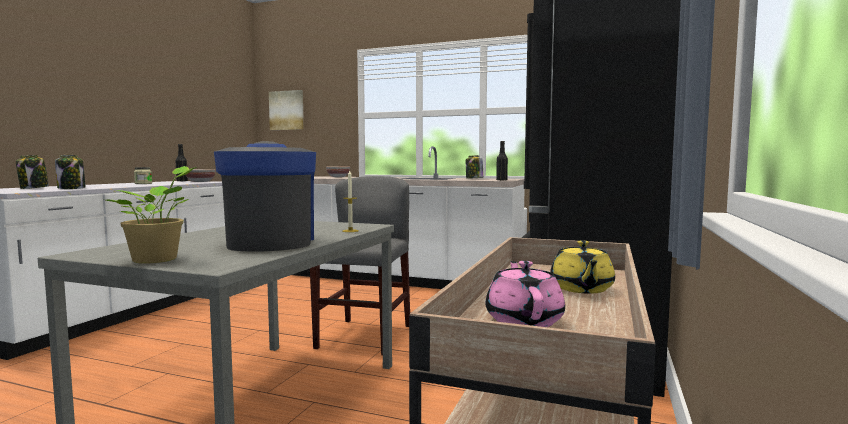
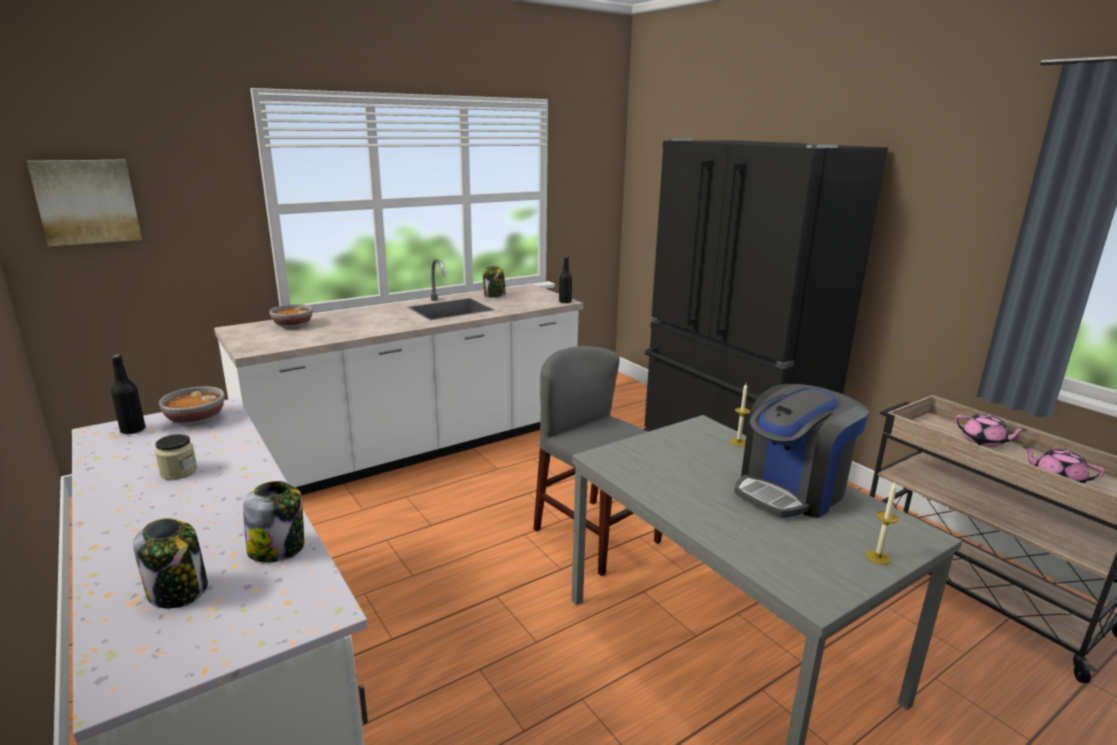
camera: 55 degrees left, 15 degrees up
(158, 260) = (878, 557): potted plant -> candle
(270, 242) = (791, 490): coffee machine -> coffee machine turned 60 degrees counterclockwise
(581, 289) = (983, 441): yellow teapot -> pink teapot

